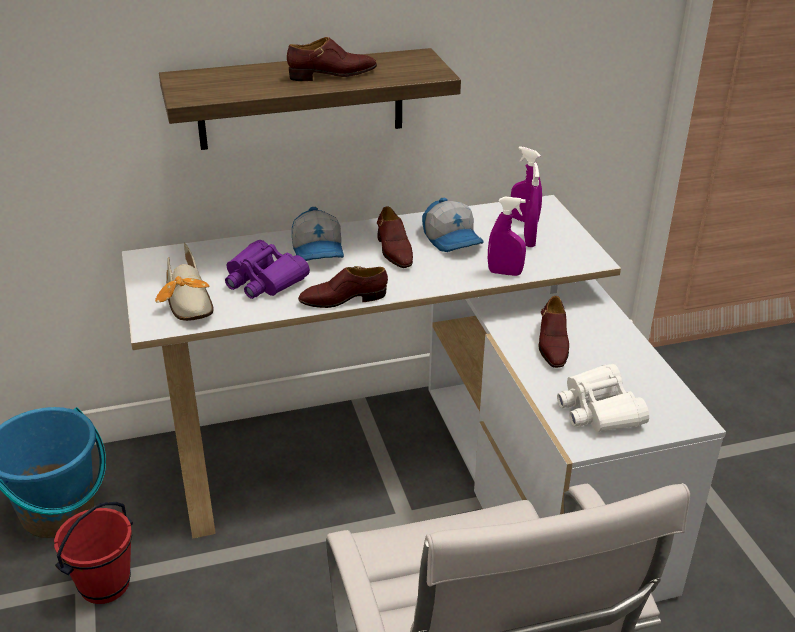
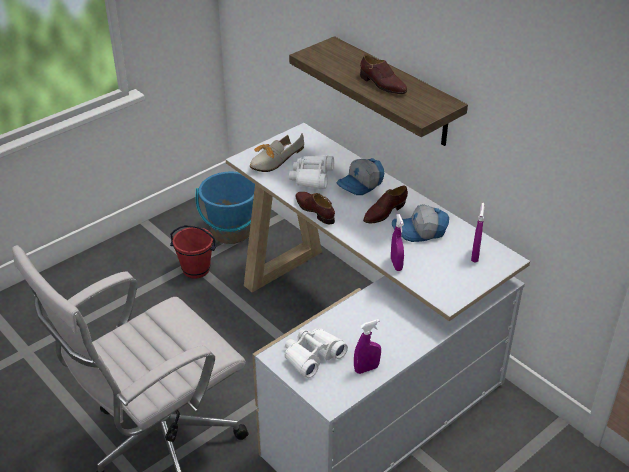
camera: 65 degrees right, 5 degrees up
(263, 280) = (312, 177): purple binoculars -> white binoculars
(453, 239) = (420, 231): cap -> cap turned 45 degrees clockwise
(529, 240) = (448, 265): purple spray bottle -> purple spray bottle (366, 369)
(552, 345) = (368, 319): brown shoe -> none

